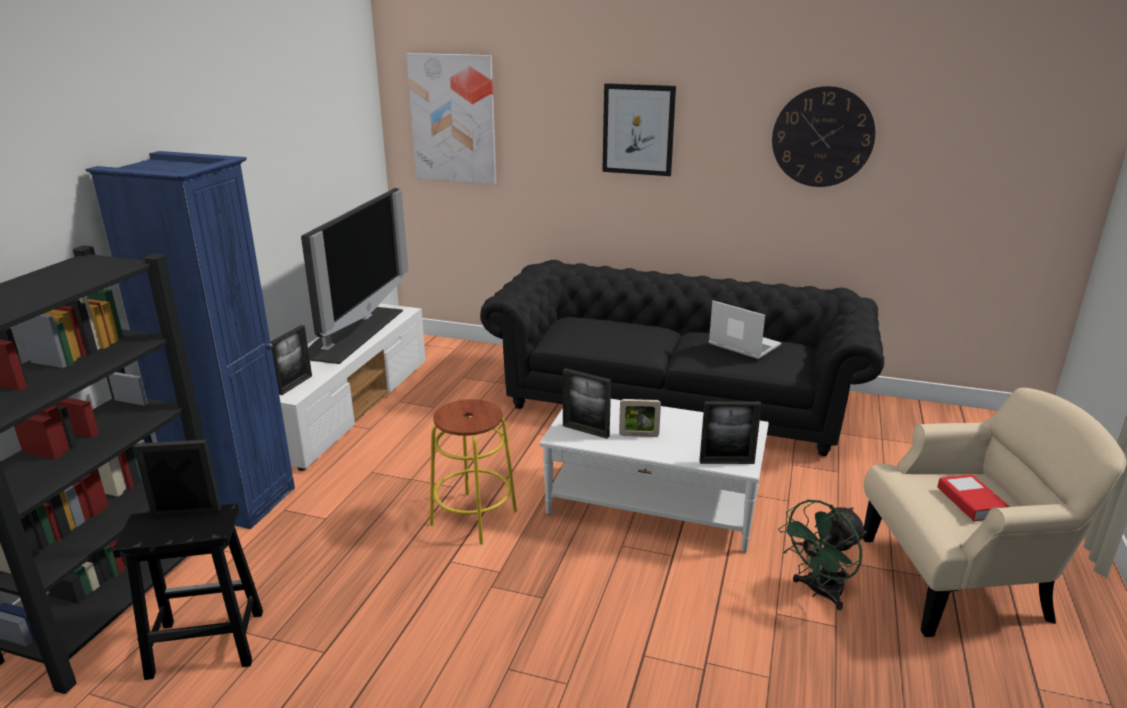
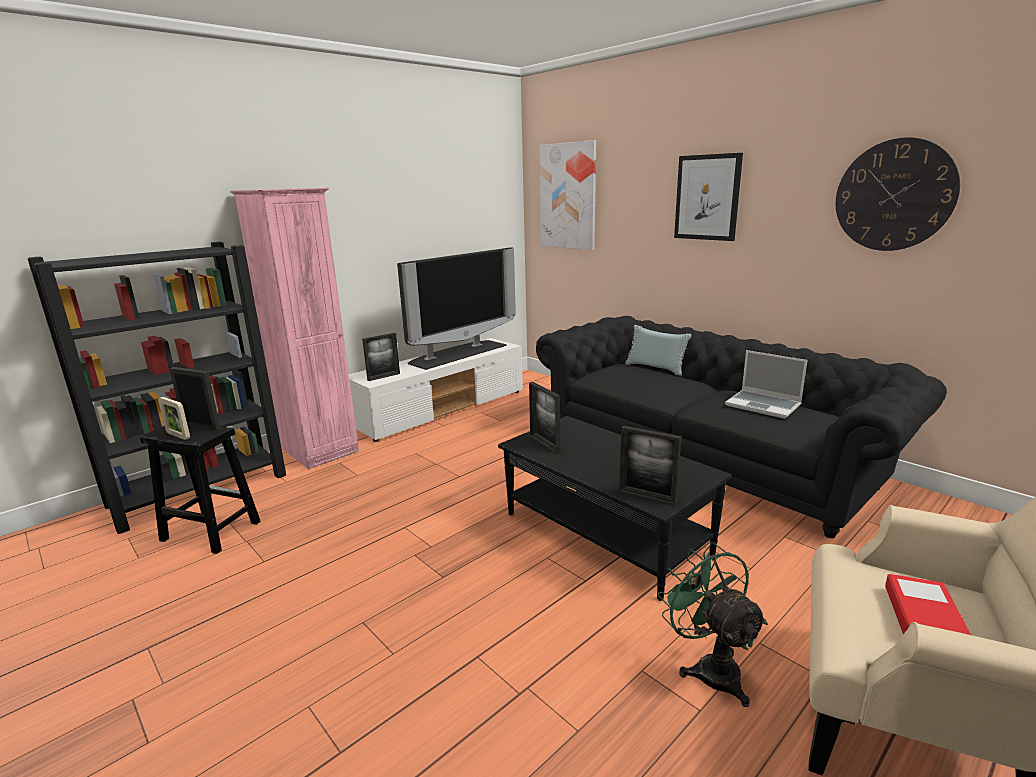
camera: 30 degrees right, 5 degrees down
(238, 500) = (321, 450): blue cabinet -> pink cabinet
(473, 518) = (452, 501): yellow stool -> none
(608, 318) = (655, 368): none -> blue pillow
(638, 435) = (587, 457): picture frame -> picture frame (178, 435)
(653, 506) = (606, 534): white coffee table -> black coffee table
(743, 345) = (764, 405): laptop -> laptop turned 150 degrees clockwise
(819, 592) = (710, 667): green fan -> green fan turned 75 degrees clockwise

